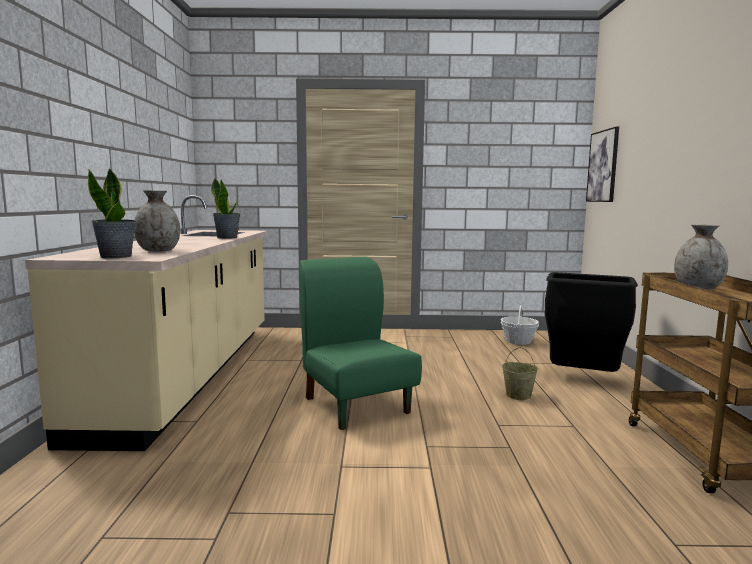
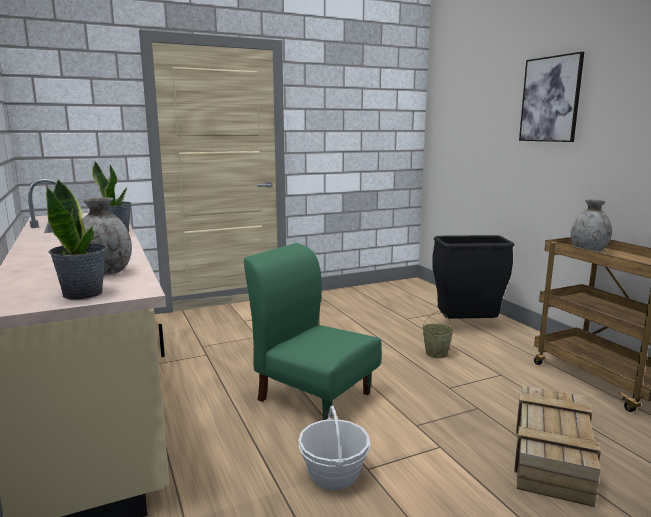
camera: 25 degrees left, 5 degrees up
(518, 341) = (384, 295): basket -> basket (334, 474)
(548, 503) = (550, 453): none -> crate
(603, 166) = (444, 132): picture -> picture (550, 99)

